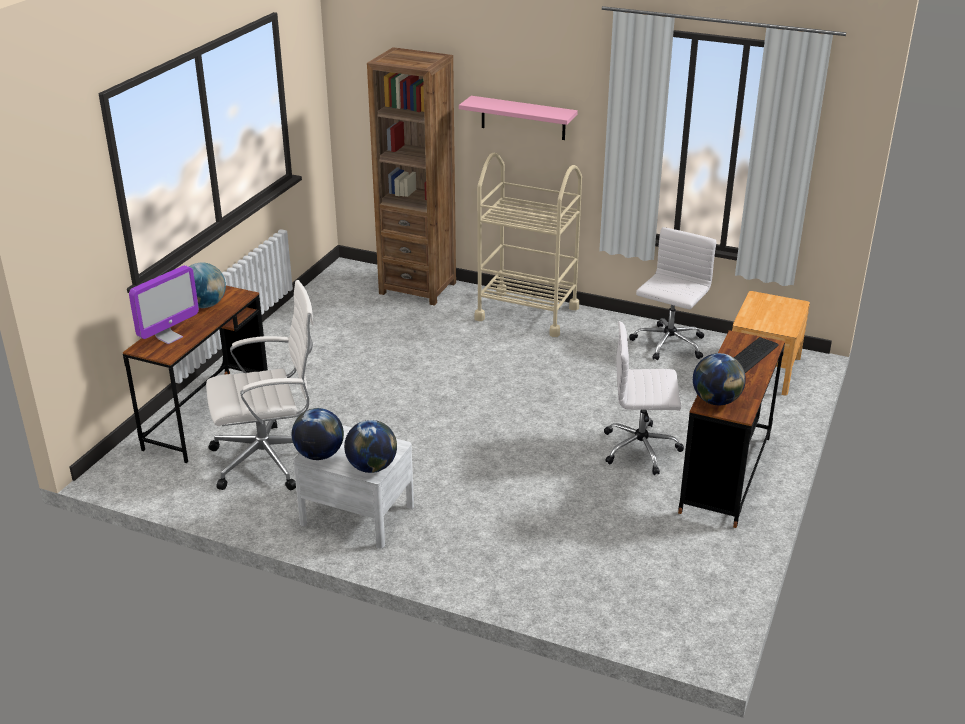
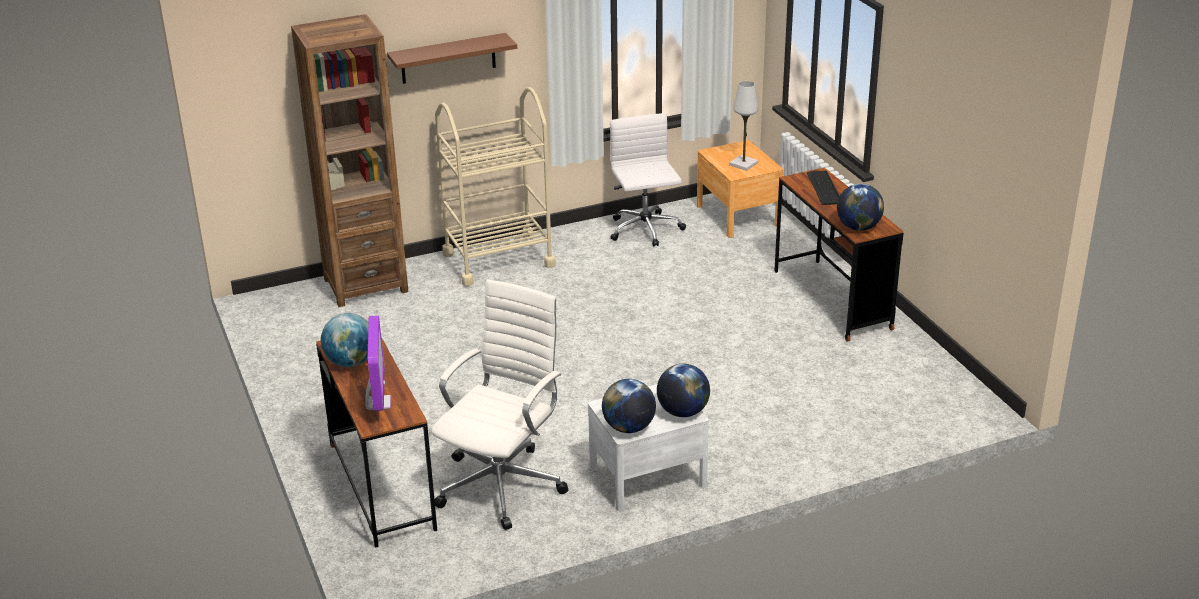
camera: 45 degrees left, 0 degrees up
(523, 118) = (448, 58): pink shelf -> brown shelf
(642, 449) = (754, 313): white office chair -> none
(768, 317) = (743, 164): none -> white table lamp

